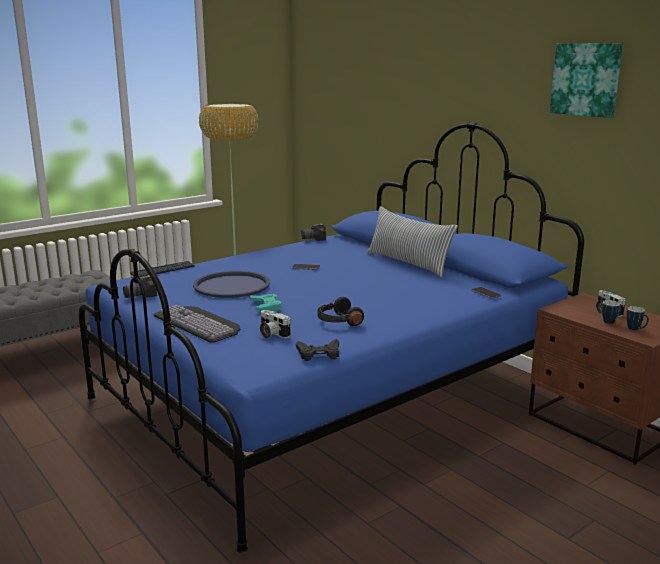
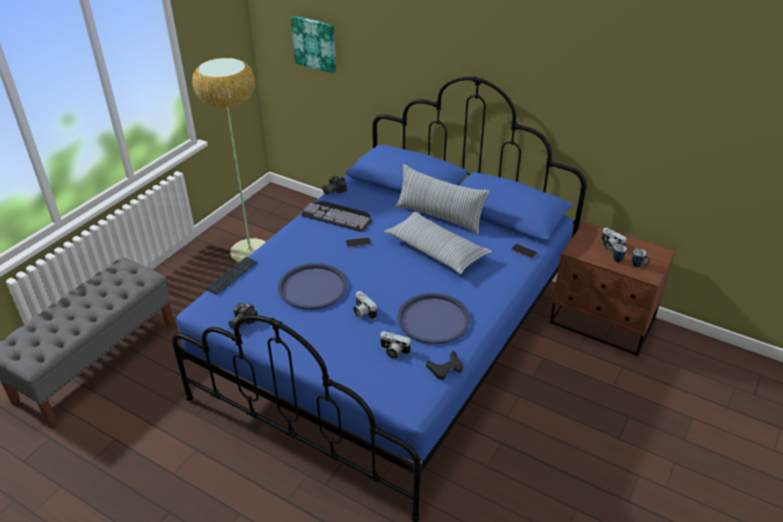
camera: 20 degrees left, 20 degrees up
(200, 323) = (325, 350): keyboard -> keyboard (338, 215)
(266, 306) = (363, 312): turquoise game controller -> camera
(338, 321) = (433, 319): black headphones -> blue tray
(385, 281) = (436, 250): none -> pillow
(586, 79) = (591, 57): picture -> picture (315, 43)

